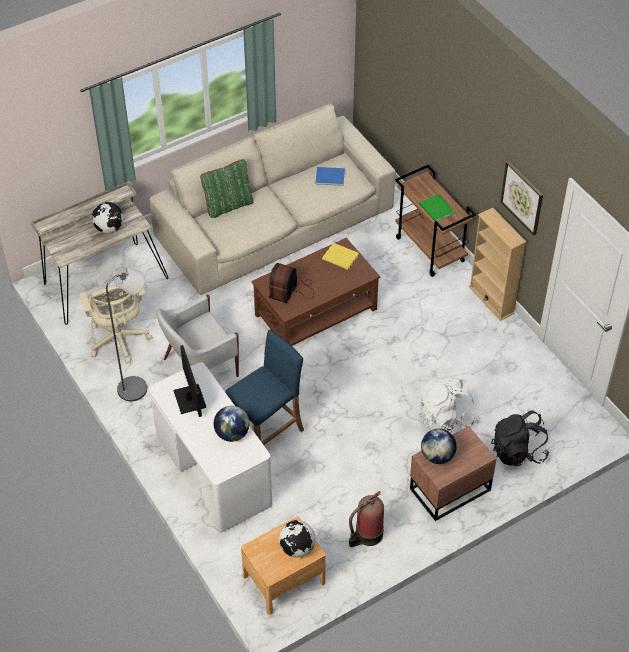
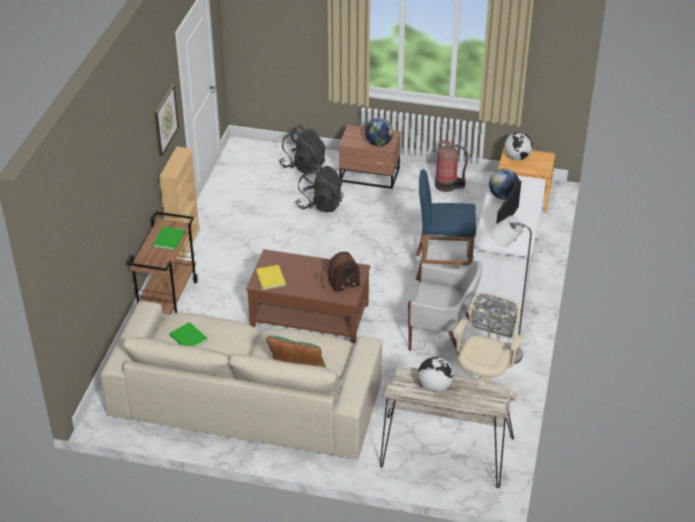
camera: 135 degrees left, 10 degrees down
(329, 176) = (188, 339): blue book -> green book
(445, 419) = (320, 204): white backpack -> black backpack

